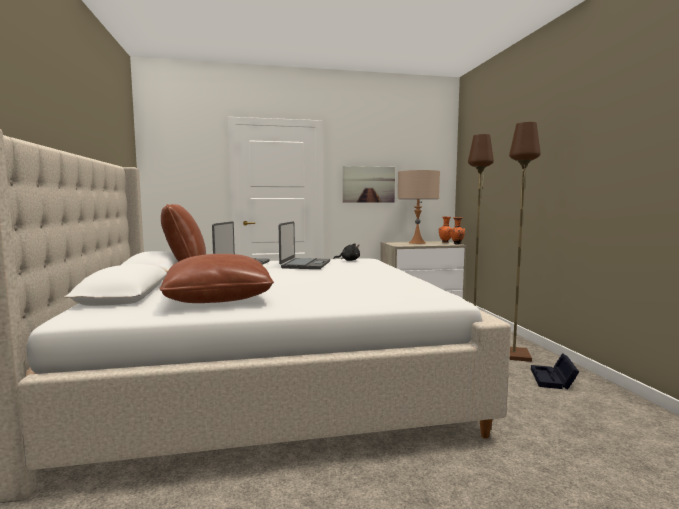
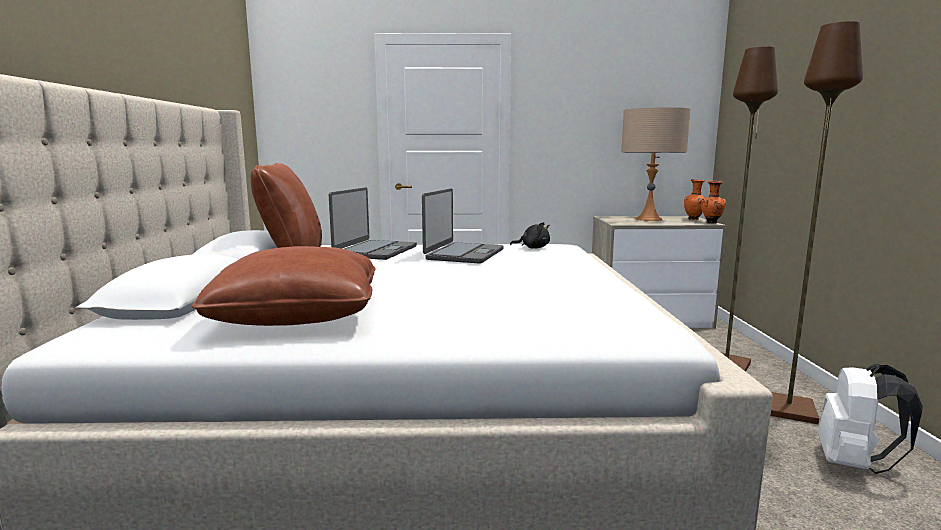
camera: 10 degrees right, 5 degrees up
(368, 184) = (578, 130): picture -> none
(553, 380) = (853, 463): black storage box -> white backpack

